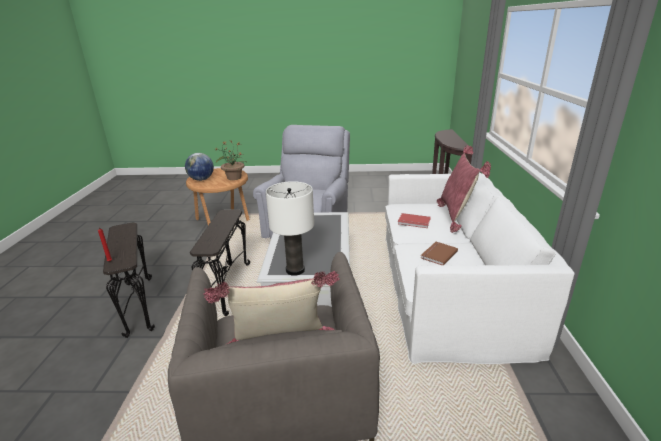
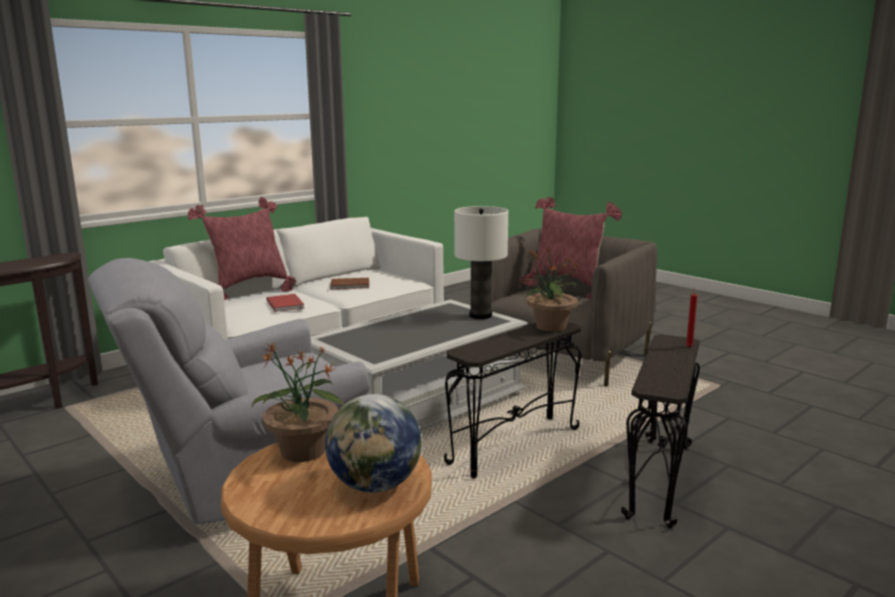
camera: 135 degrees left, 10 degrees down
(209, 244) = (550, 327): none -> potted plant

